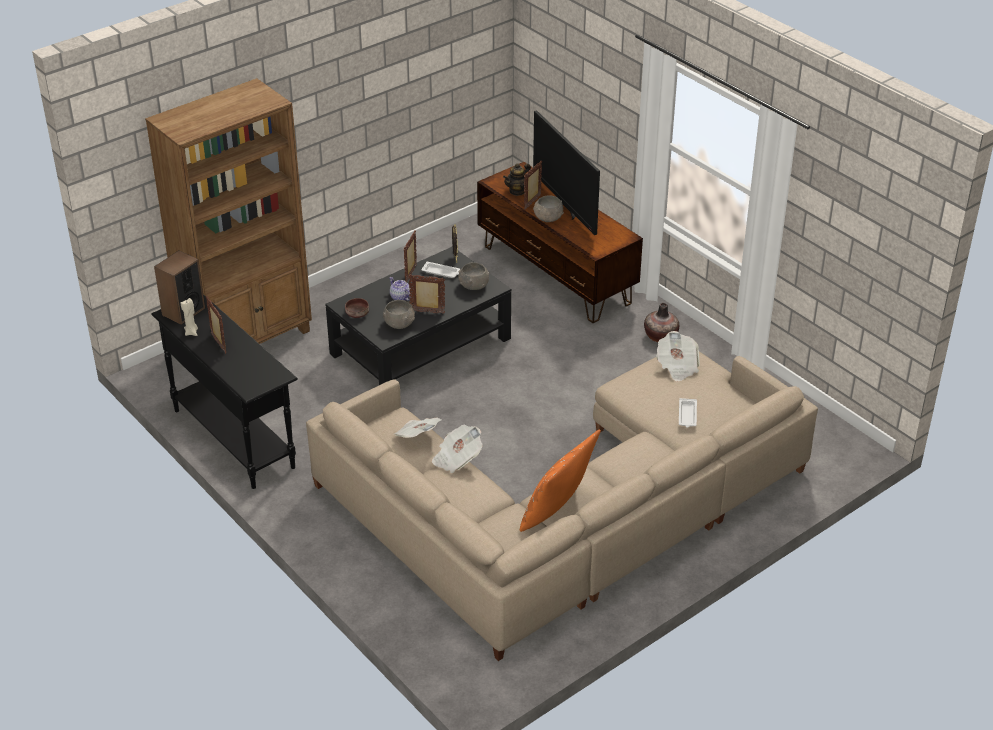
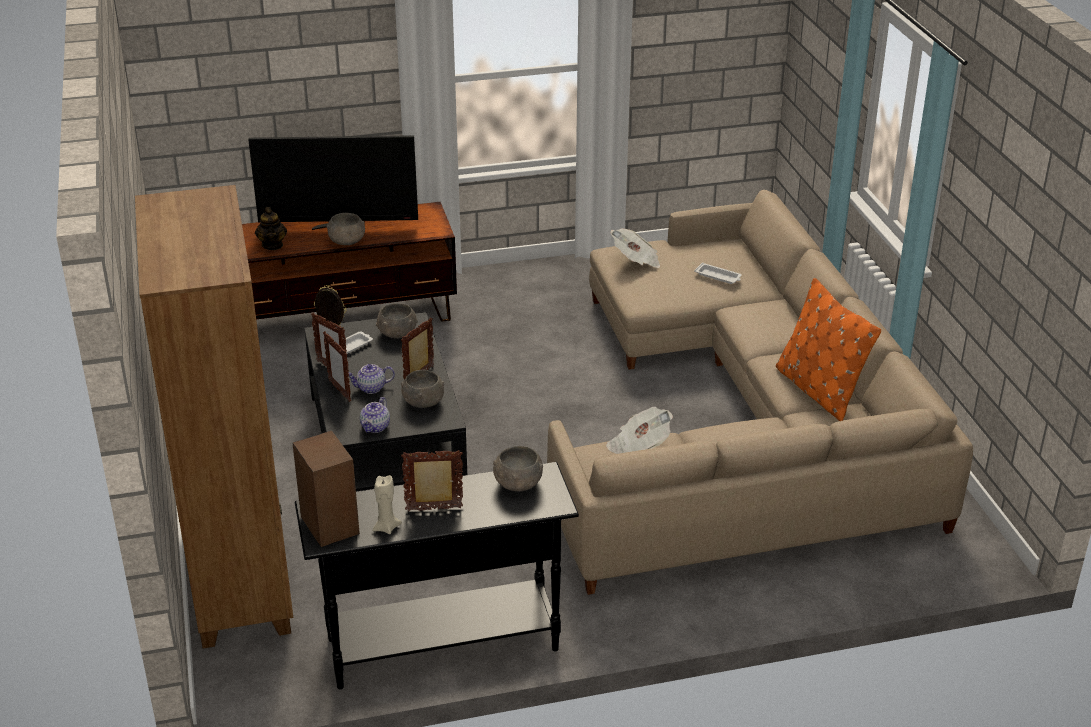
camera: 65 degrees left, 5 degrees down
(262, 368) = (517, 483): none -> grey bowl
(357, 314) = (375, 427): brown bowl -> teapot
(457, 459) = (696, 430): newspaper -> none
(532, 203) = (306, 242): picture frame -> picture frame (339, 391)
(660, 337) = (509, 289): vase -> none

